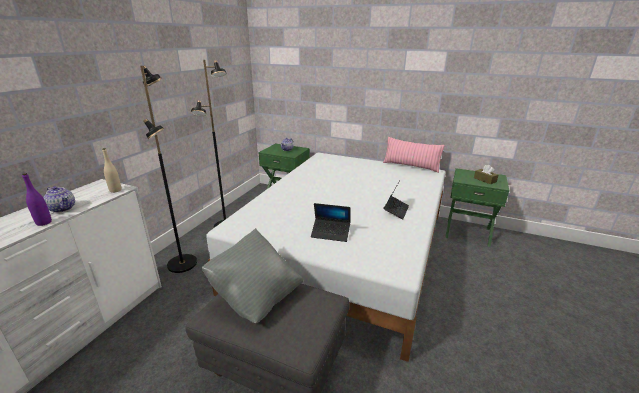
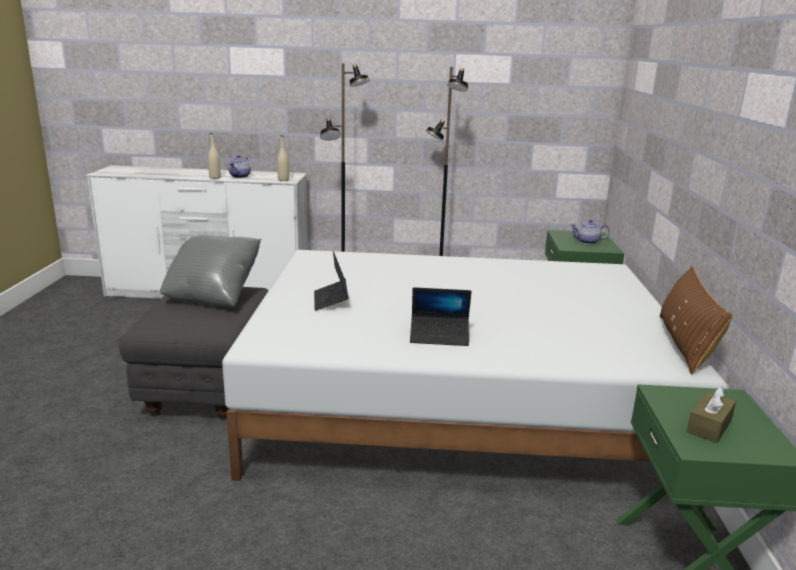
camera: 70 degrees right, 5 degrees down
(44, 222) = (215, 177): purple bottle -> beige bottle
(410, 166) = (685, 343): pink pillow -> brown pillow

